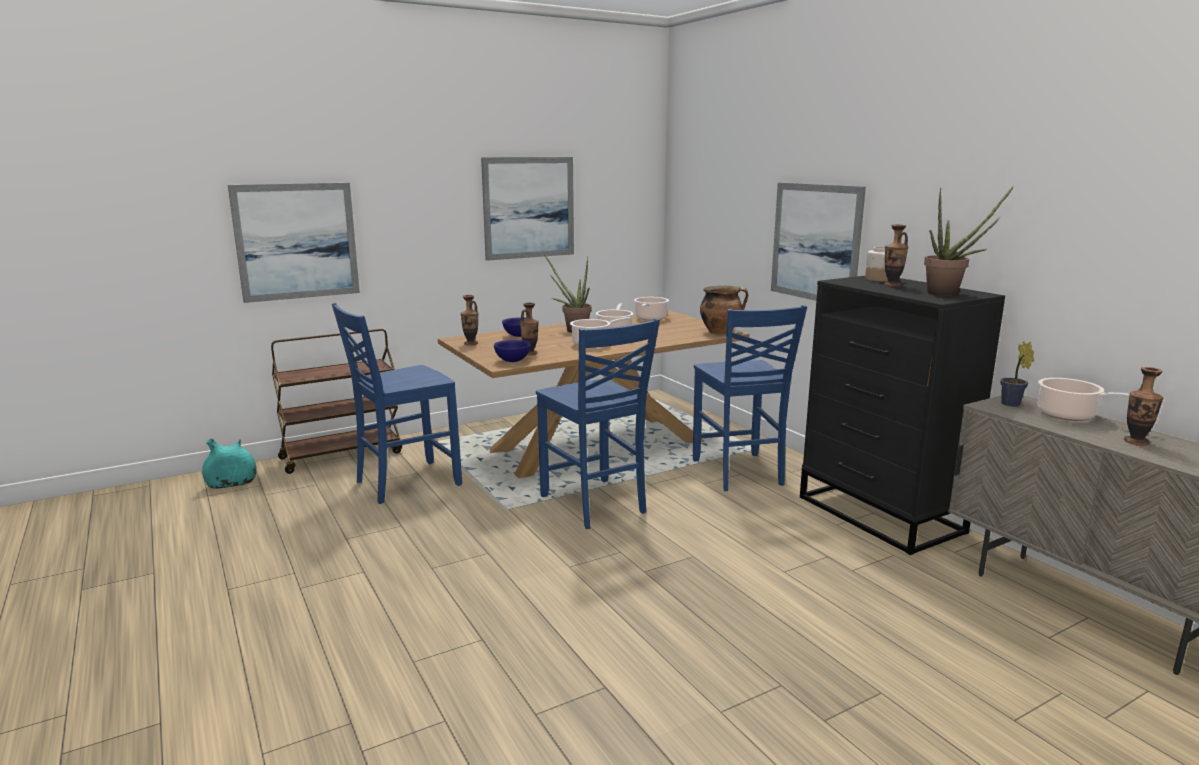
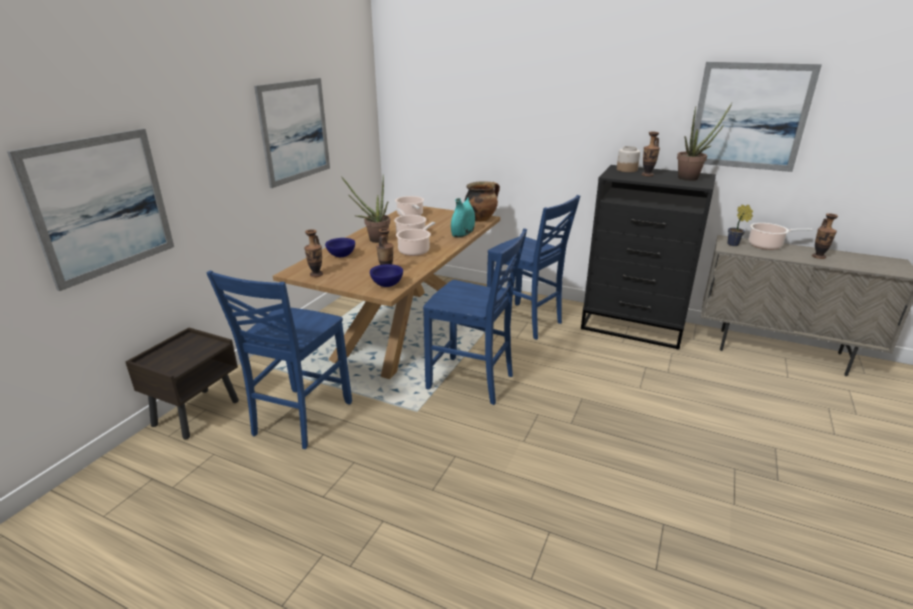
camera: 35 degrees left, 10 degrees up
(231, 484) = (115, 491): turquoise vase -> turquoise vase (463, 233)
(342, 455) = (197, 412): brown cart -> brown nightstand
(815, 242) = (549, 142): picture -> picture (749, 116)

